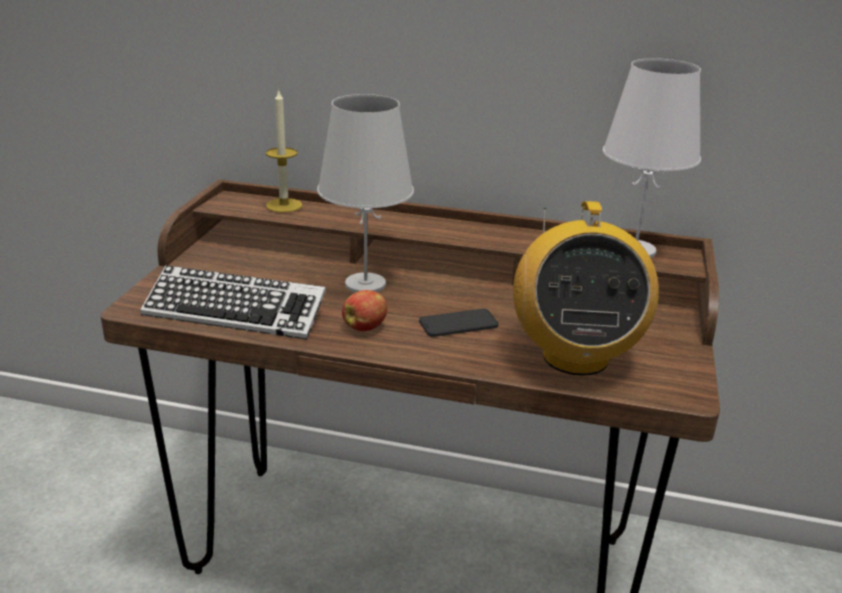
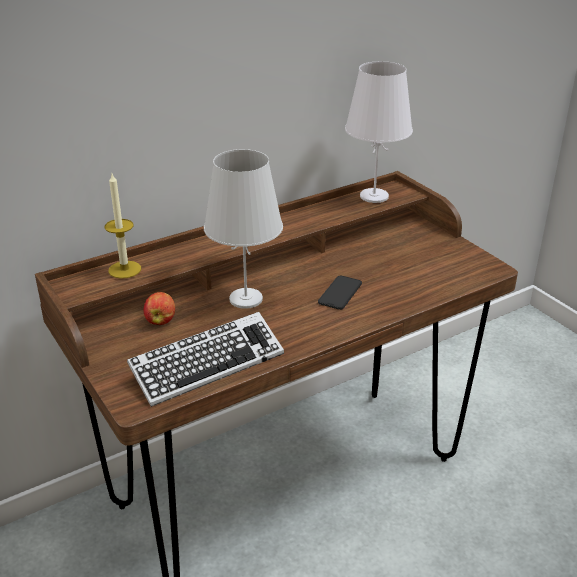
camera: 45 degrees left, 5 degrees up
(365, 327) = (299, 325): apple -> apple (161, 320)
(574, 356) = (422, 278): radio -> none

